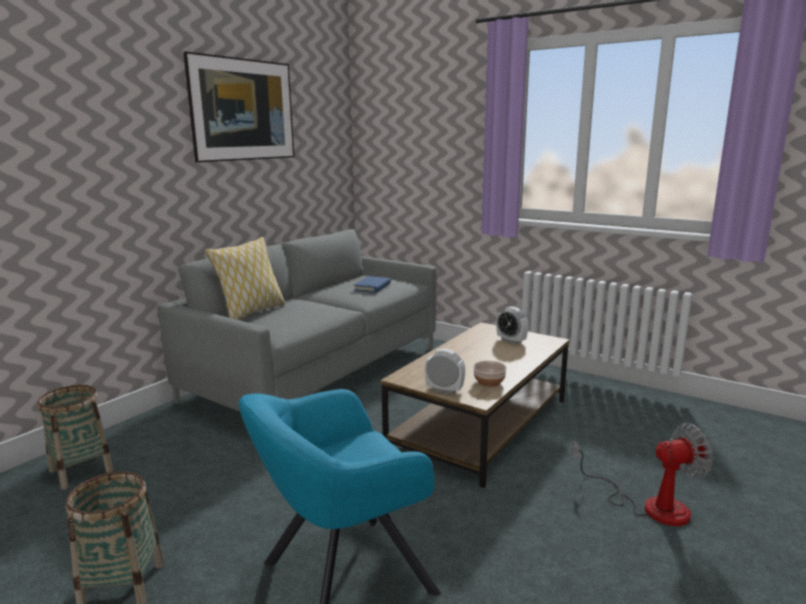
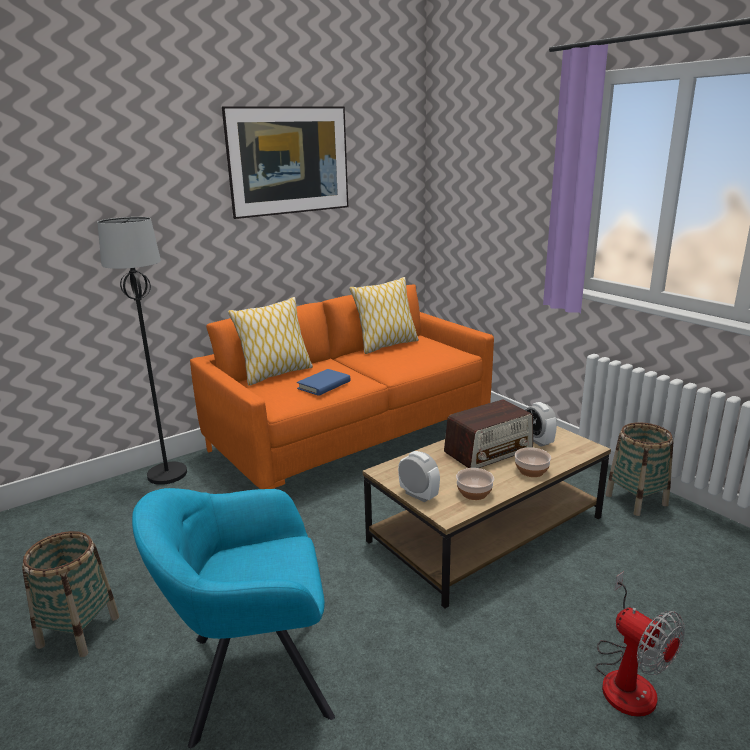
camera: 20 degrees right, 5 degrees up
(81, 471) = (102, 508): basket -> basket (636, 500)
(141, 429) = (167, 474): none -> black floor lamp
(318, 372) = (351, 437): grey sofa -> orange sofa
(340, 283) = (386, 345): none -> pillow
(372, 287) = (415, 354): blue book -> blue book (324, 385)
(478, 352) = (489, 451): none -> radio
(522, 361) = (531, 470): none -> bowl
(650, 505) = (627, 677): fan -> fan turned 45 degrees clockwise

